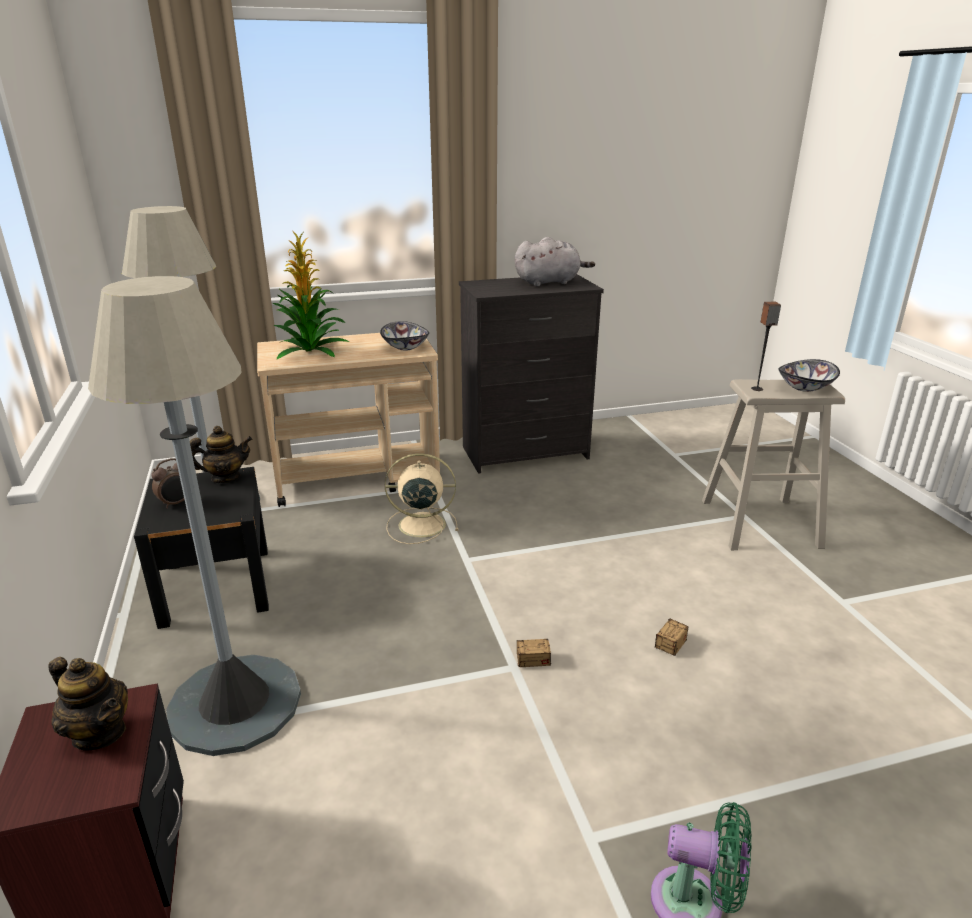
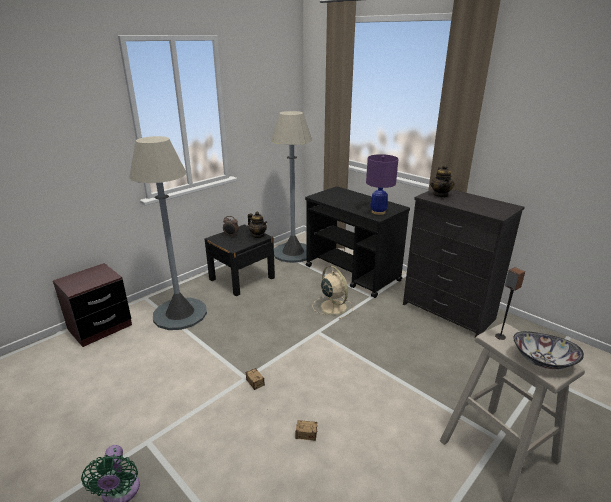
camera: 60 degrees right, 0 degrees up
(99, 732) = (95, 278): teapot -> teapot (440, 195)
(311, 351) = (341, 197): potted plant -> none
(358, 478) = (352, 273): beige cart -> black cart
(406, 347) = (378, 212): bowl -> purple table lamp
(549, 282) = (485, 204): grey plush toy -> none

